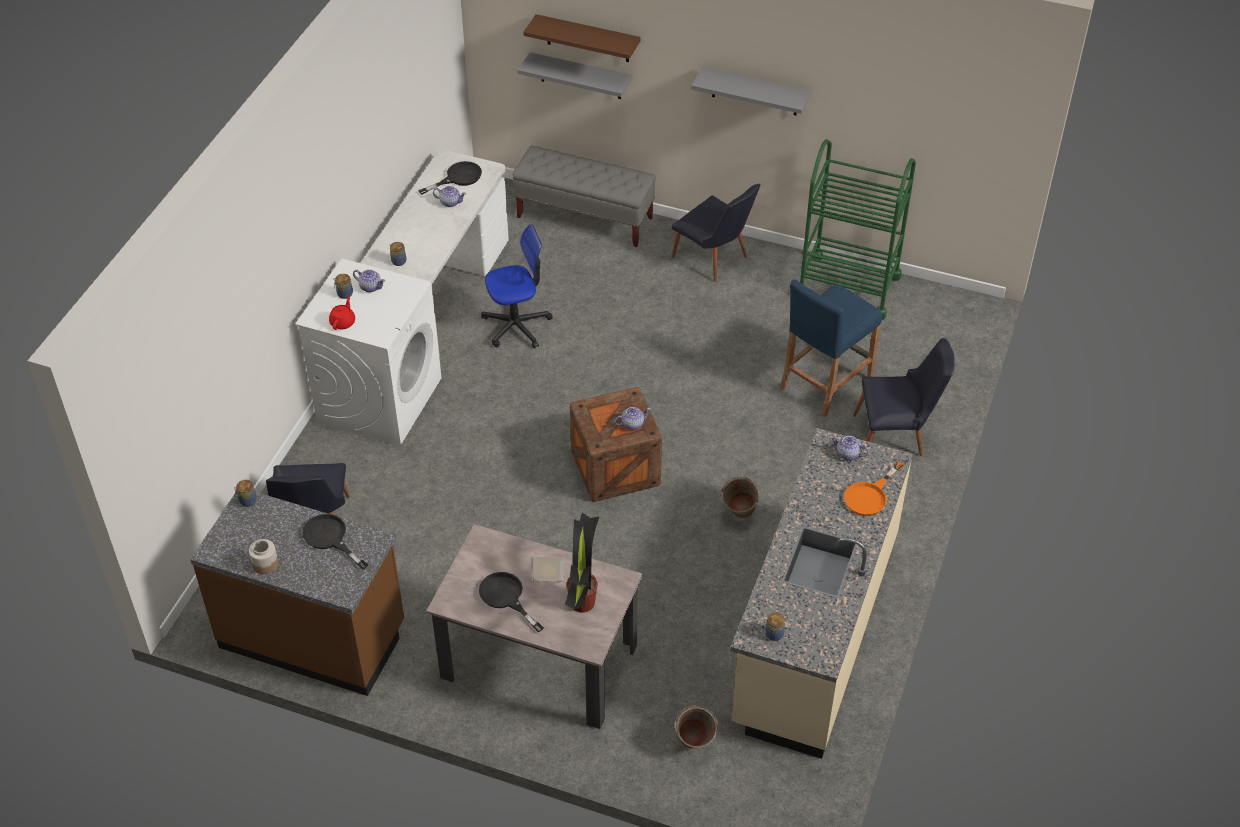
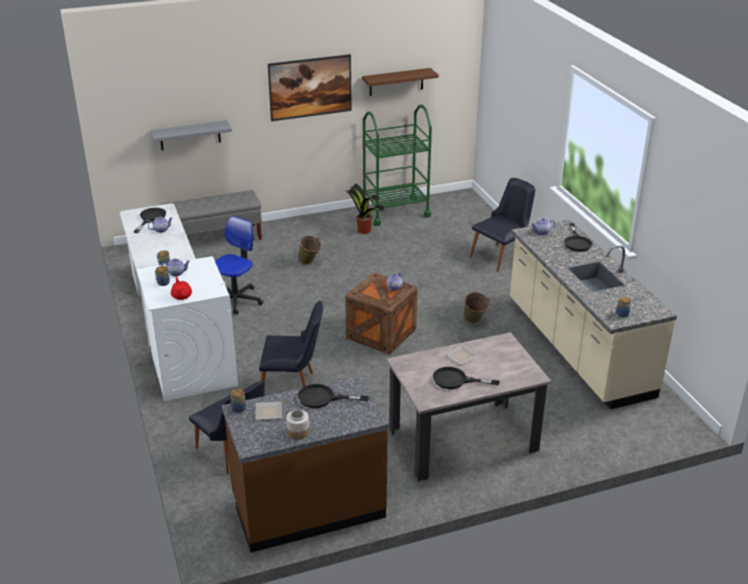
camera: 40 degrees left, 15 degrees down
(268, 522) = (269, 411): none -> plate
(582, 601) = (499, 359): potted plant -> potted plant (363, 230)
(588, 39) = (192, 103): brown shelf -> brown shelf (396, 82)
(694, 746) = (594, 429): green bucket -> green bucket (309, 263)
(715, 260) = (312, 228): black chair -> black chair (293, 385)
(755, 92) = (311, 101): grey shelf -> picture
(825, 382) = (438, 251): blue stool -> none
(870, 496) = (577, 242): orange frying pan -> black frying pan

